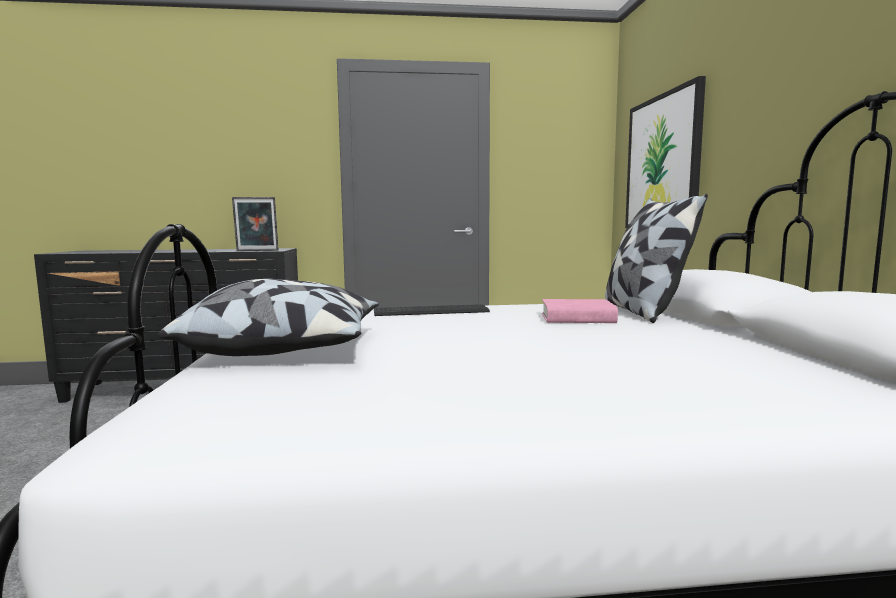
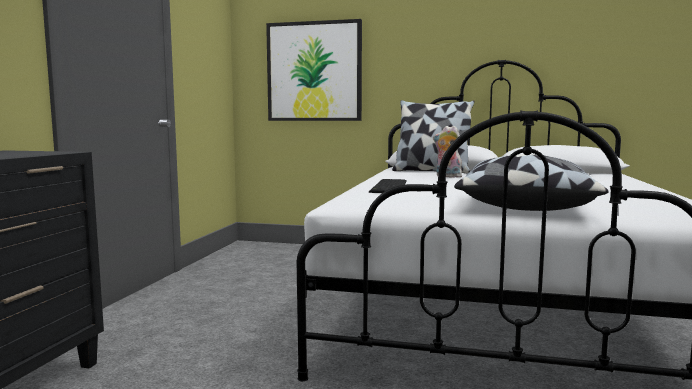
camera: 70 degrees left, 0 degrees up
(257, 250) = (51, 153): picture frame -> none
(577, 318) = (447, 176): pink book -> plush toy

